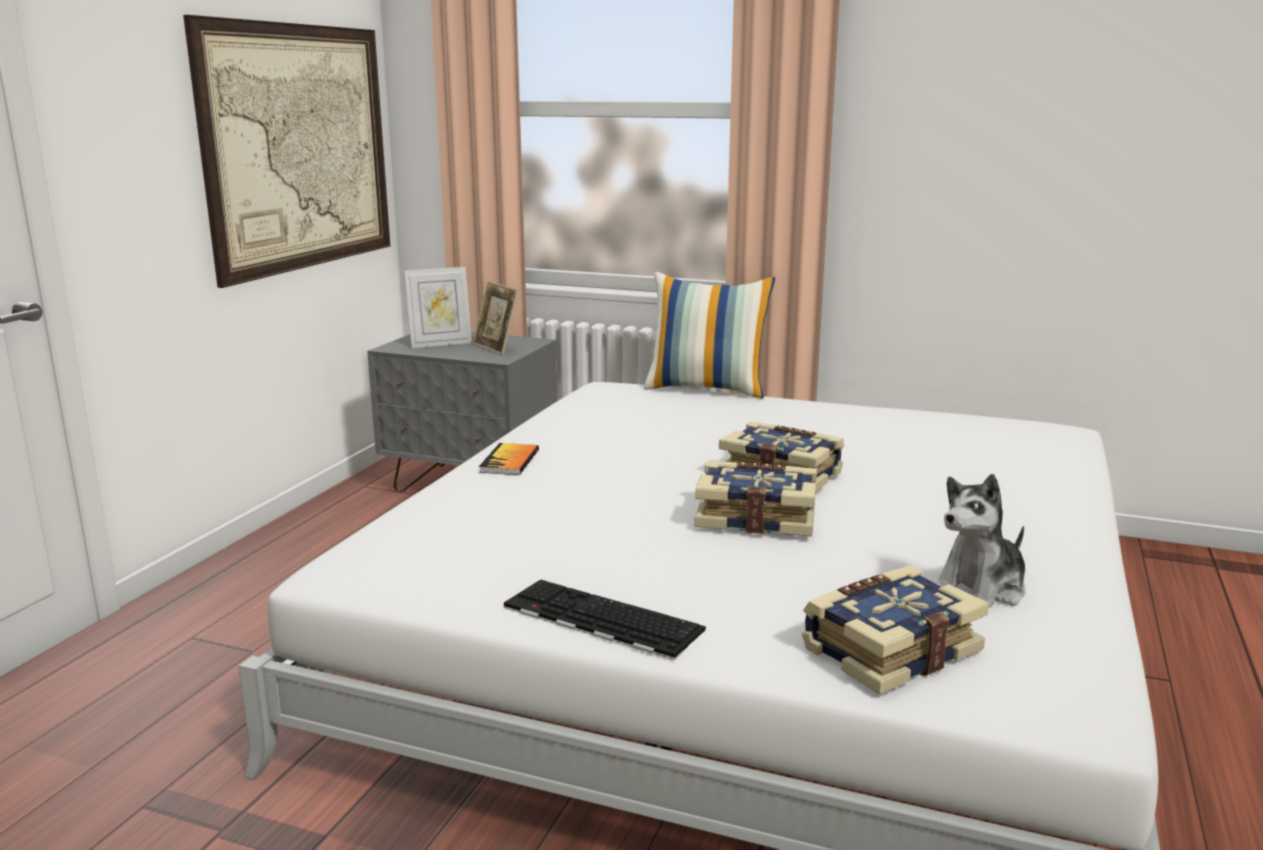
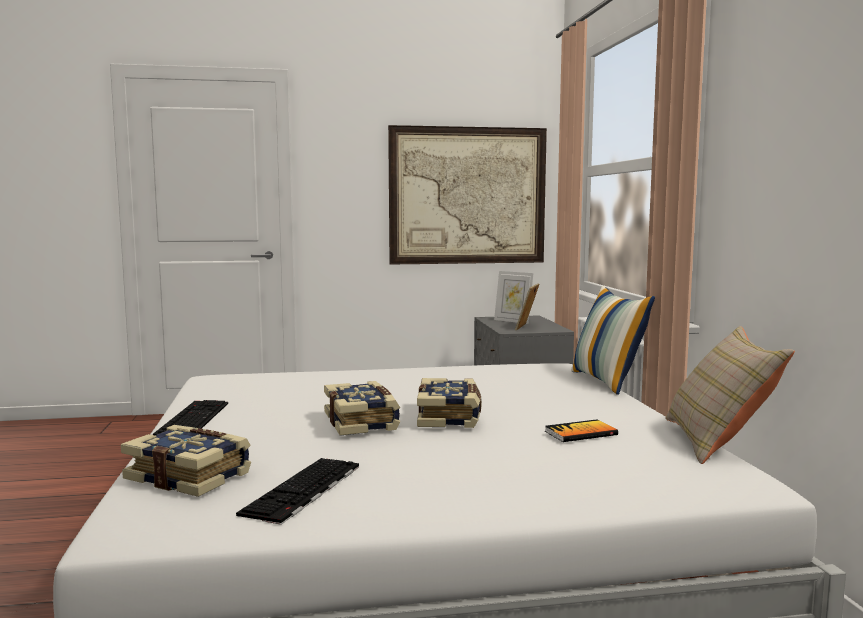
camera: 60 degrees right, 10 degrees down
(509, 461) = (388, 372): book -> book (580, 433)
(956, 409) = (718, 442): none -> beige pillow
(980, 591) = (303, 490): plush toy -> keyboard

